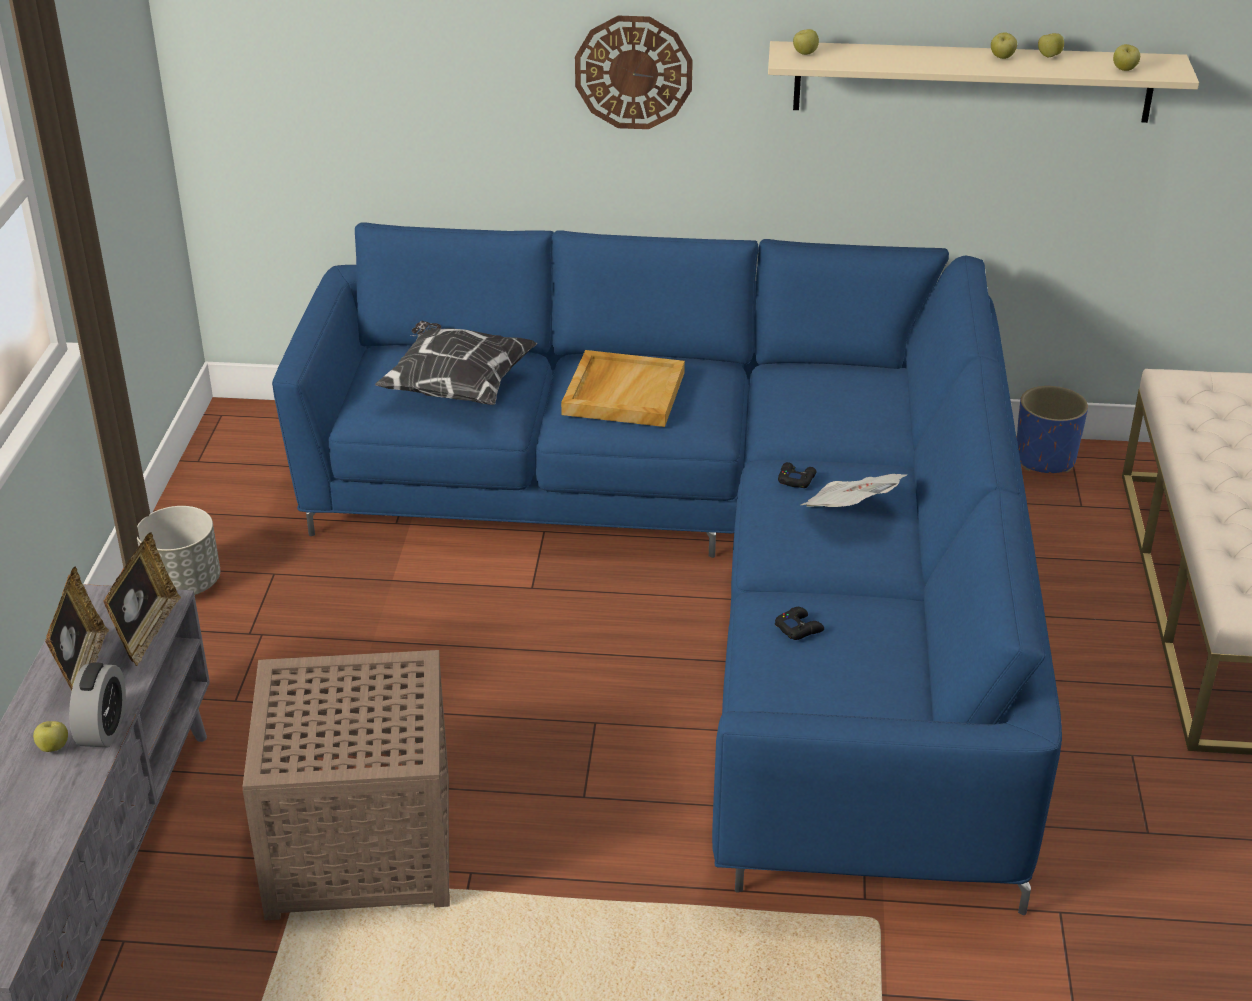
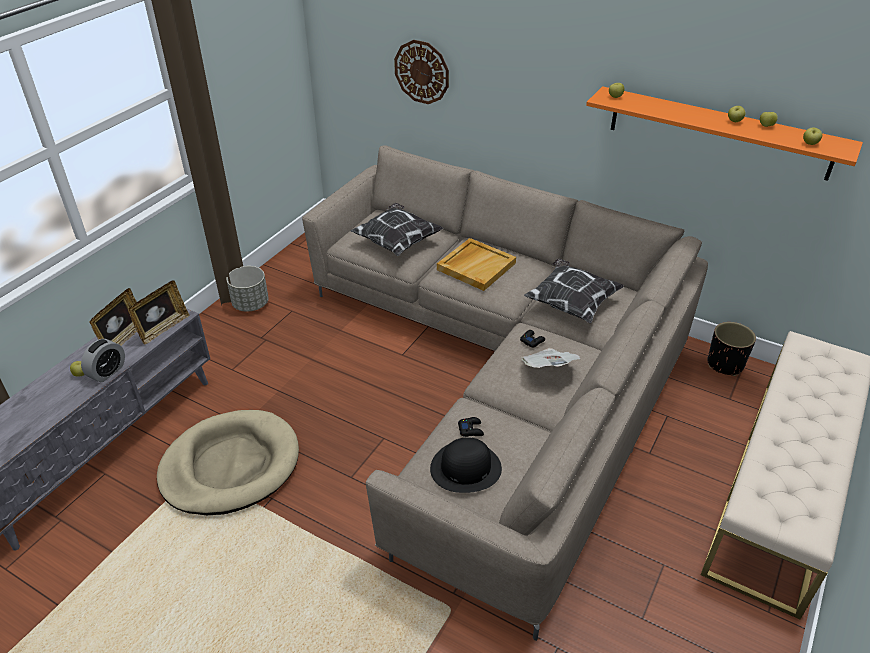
camera: 25 degrees right, 5 degrees up
(357, 849) = (230, 466): brown side table -> beige dog bed
(633, 72) = (527, 91): wall clock -> wall clock (422, 72)
(721, 571) = (501, 375): blue sofa -> beige sofa
(814, 410) = (571, 303): none -> pillow
(831, 681) = (465, 468): none -> black hat
(972, 81) = (718, 133): beige shelf -> orange shelf
(1045, 459) = (725, 364): blue planter -> black planter

